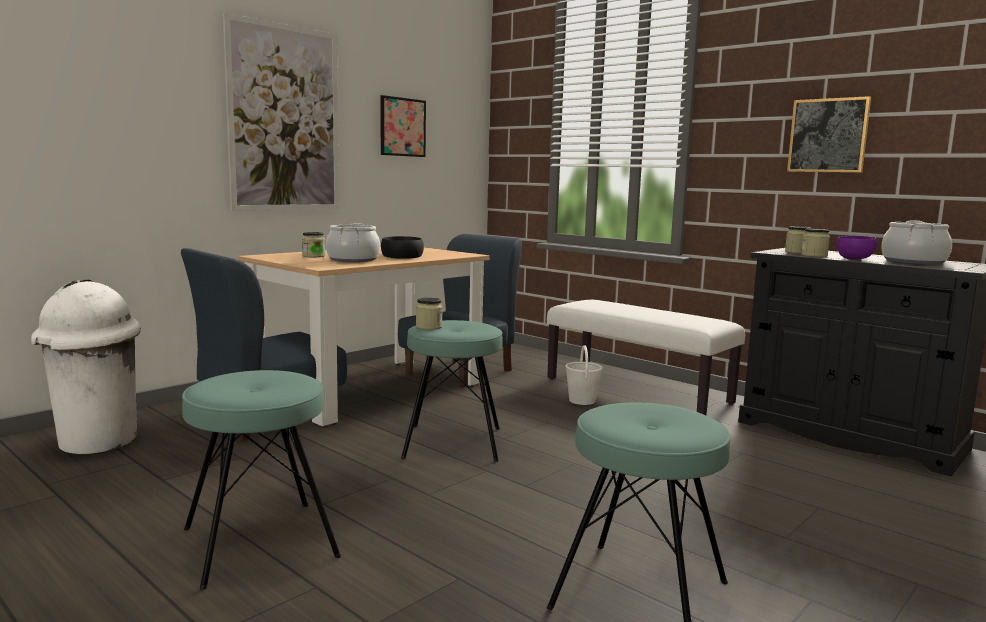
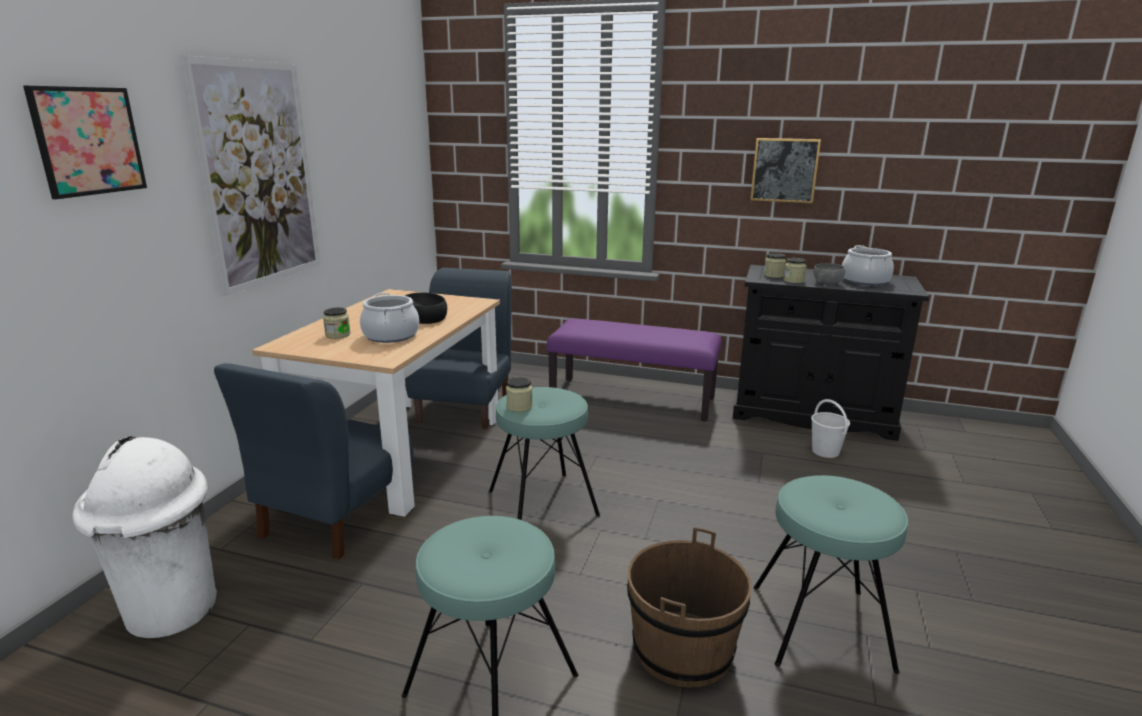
camera: 25 degrees left, 10 degrees up
(402, 127) = (363, 159): picture -> picture (88, 141)
(461, 569) = (683, 650): none -> brown bucket
(582, 400) = (600, 421): white bucket -> white bucket (825, 451)
(638, 390) = (633, 398): white bench -> purple bench
(854, 259) = (827, 284): purple bowl -> grey bowl

